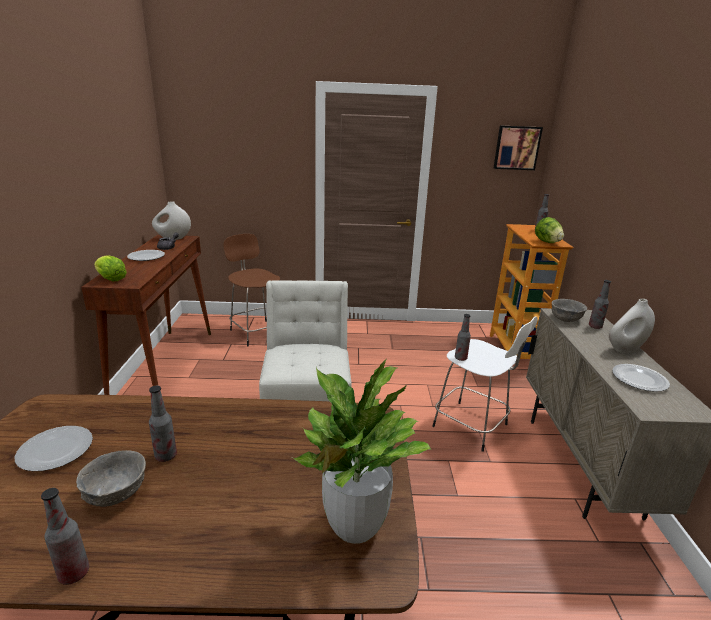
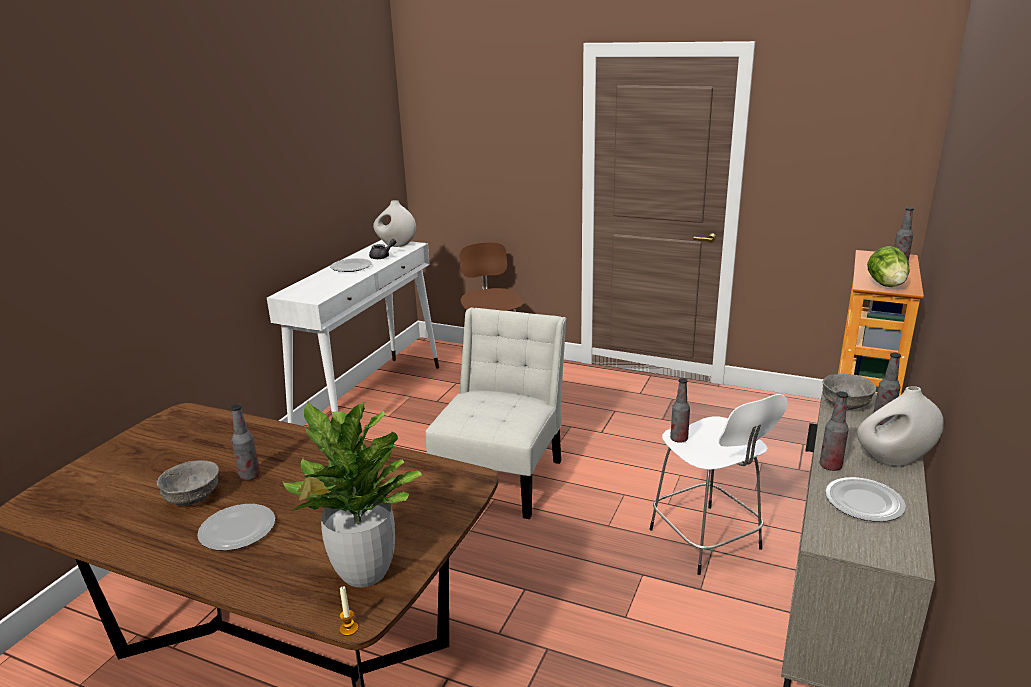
camera: 25 degrees right, 0 degrees up
(55, 451) = (169, 453): plate -> plate (236, 530)
(74, 573) = (130, 548): bottle -> bottle (830, 466)
(110, 279) = (298, 291): lettuce -> none
(166, 367) = (371, 400): brown console table -> white console table
(388, 591) = (348, 629): none -> candle
(516, 148) = (886, 130): picture -> none

